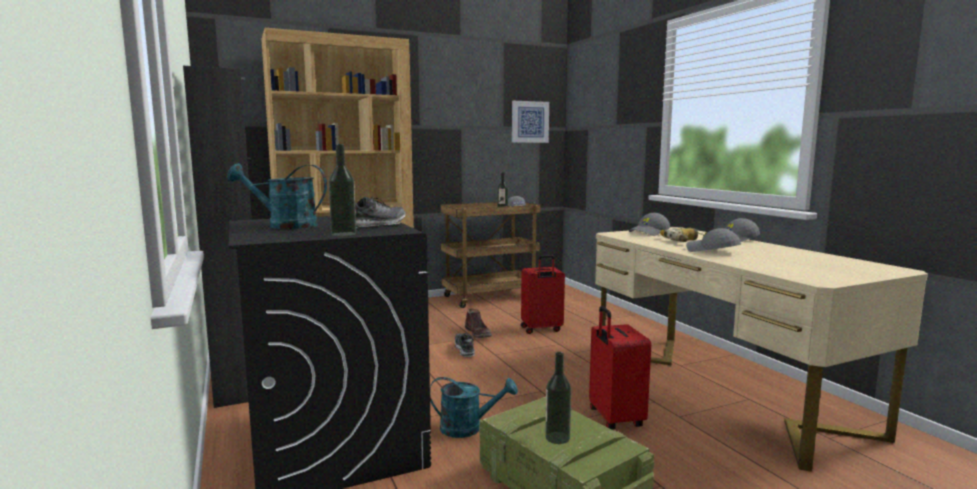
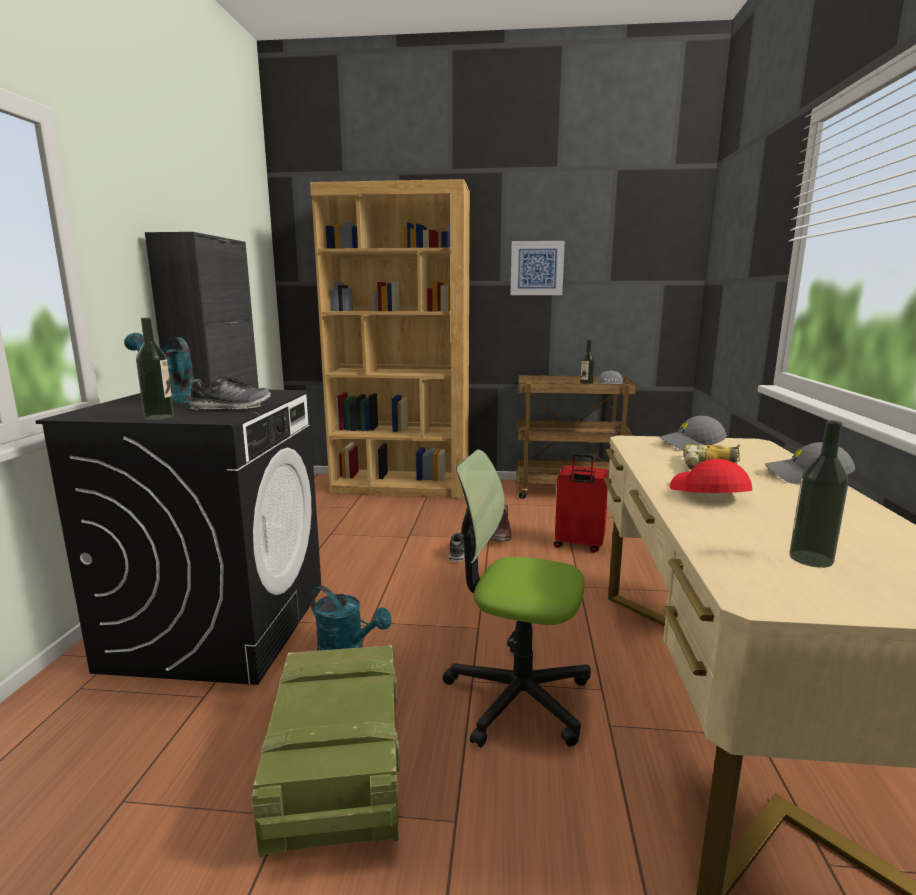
camera: 30 degrees right, 5 degrees up
(529, 122) = (649, 274): picture -> picture (537, 268)
(557, 438) = (319, 708): bottle -> bottle (810, 559)
(614, 418) = (517, 696): red suitcase -> office chair
(712, 251) = (707, 493): grey cap -> red cap

